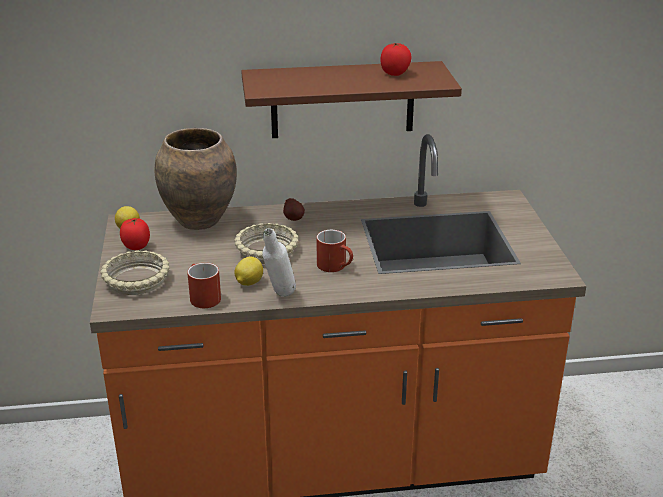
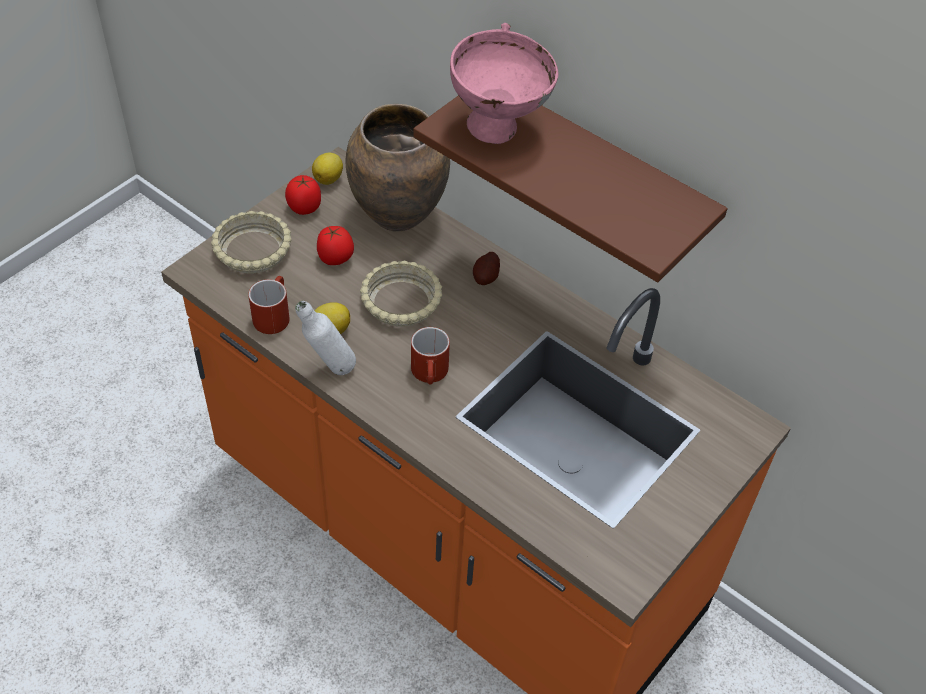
camera: 45 degrees right, 20 degrees up
(290, 81) = (498, 129): none -> pink bowl
(395, 74) = (629, 194): tomato -> tomato (335, 259)

